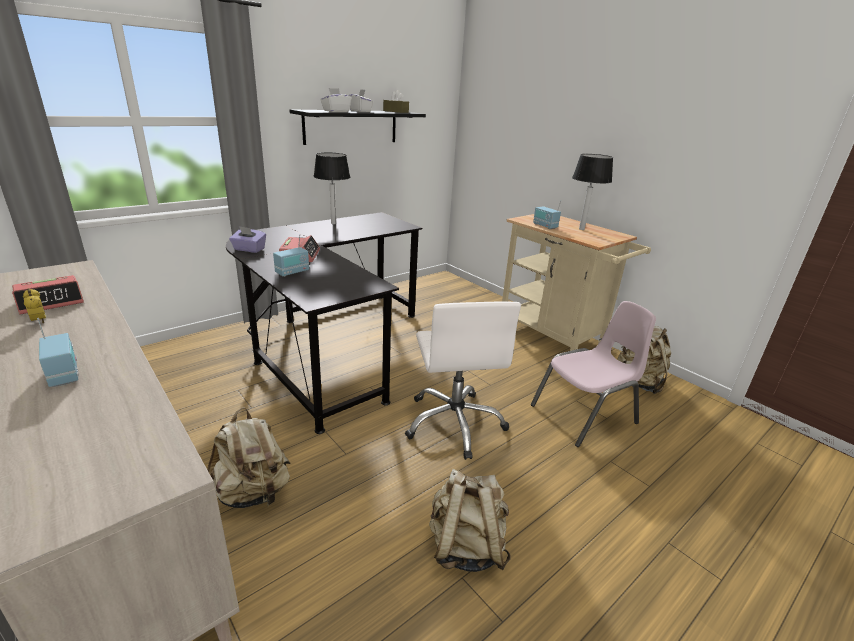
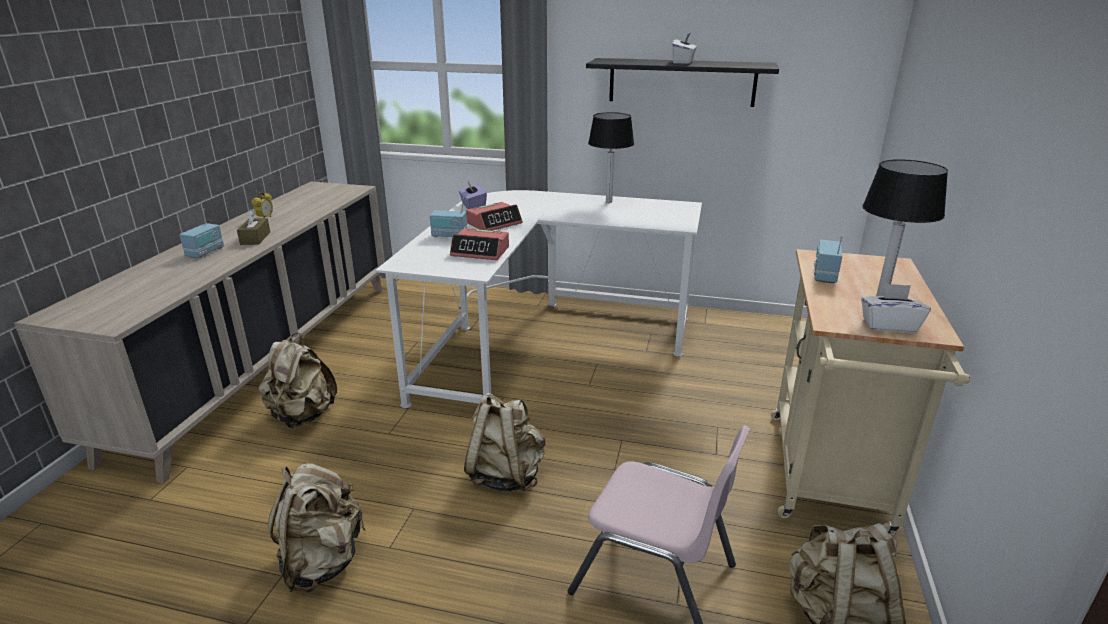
camera: 55 degrees right, 0 degrees up
(51, 302) = (295, 208): alarm clock -> alarm clock (480, 252)
(328, 345) = (541, 342): black desk -> white desk
(336, 111) = (637, 62): white tissue box -> white tissue box (889, 325)
(396, 111) = (745, 63): brown tissue box -> brown tissue box (255, 238)
(455, 423) = (506, 475): white office chair -> beige backpack

